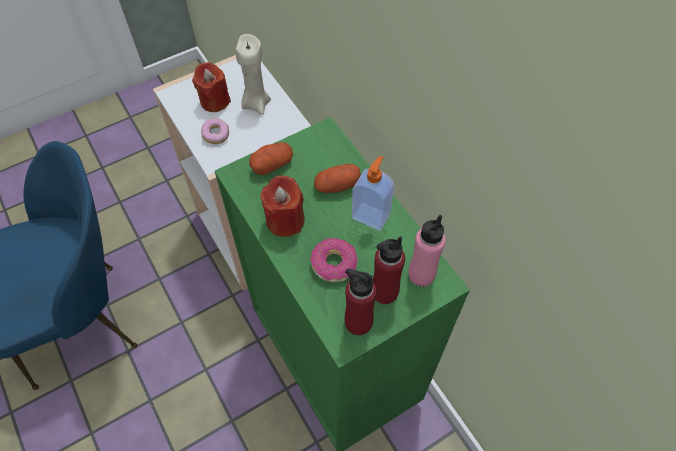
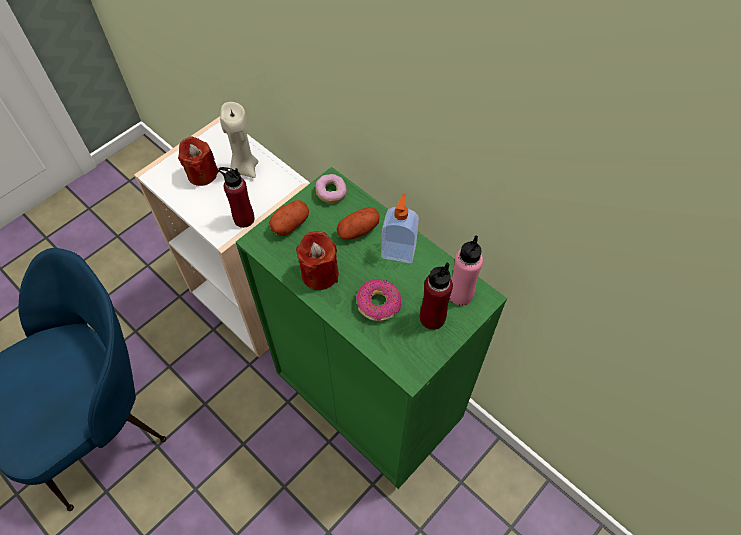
camera: 15 degrees left, 0 degrees up
(216, 135) = (214, 208): donut -> donut (331, 193)
(358, 322) = (417, 351): red bottle -> red bottle (244, 219)

